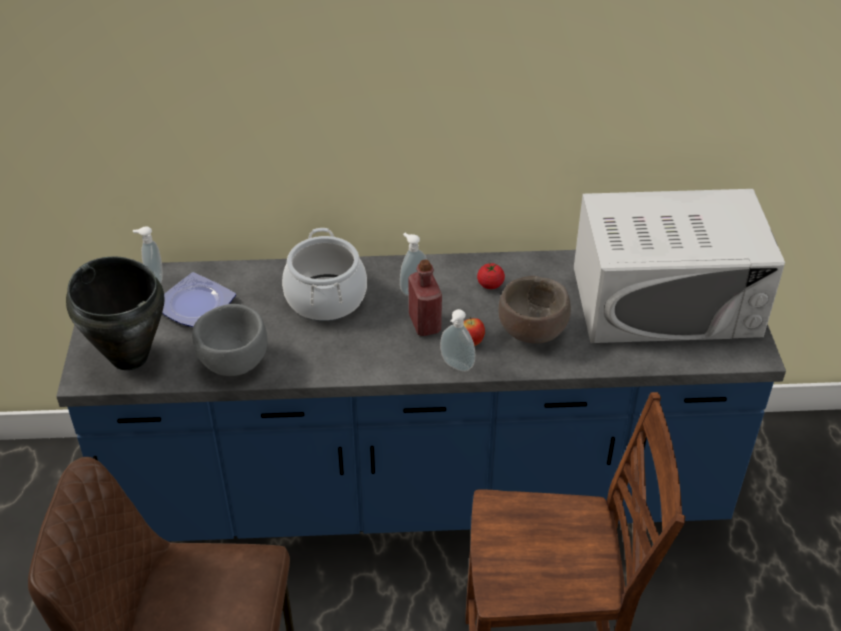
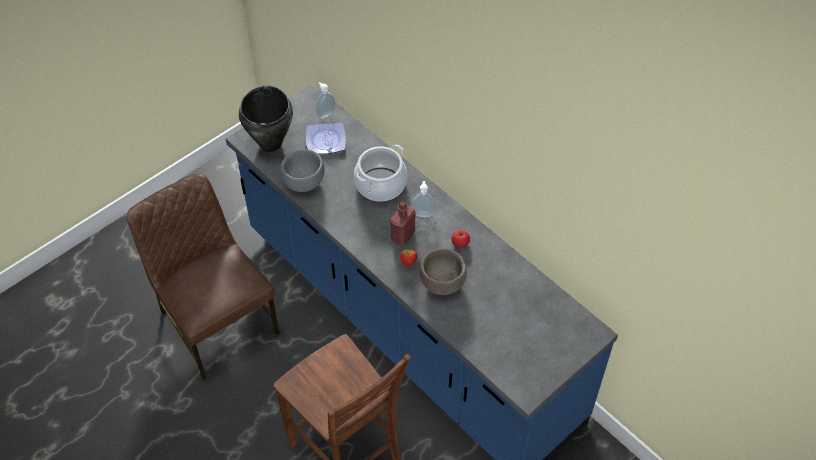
camera: 50 degrees right, 10 degrees up
(456, 366) = (385, 268): soap dispenser -> none
(666, 301) = (528, 328): white microwave -> none

